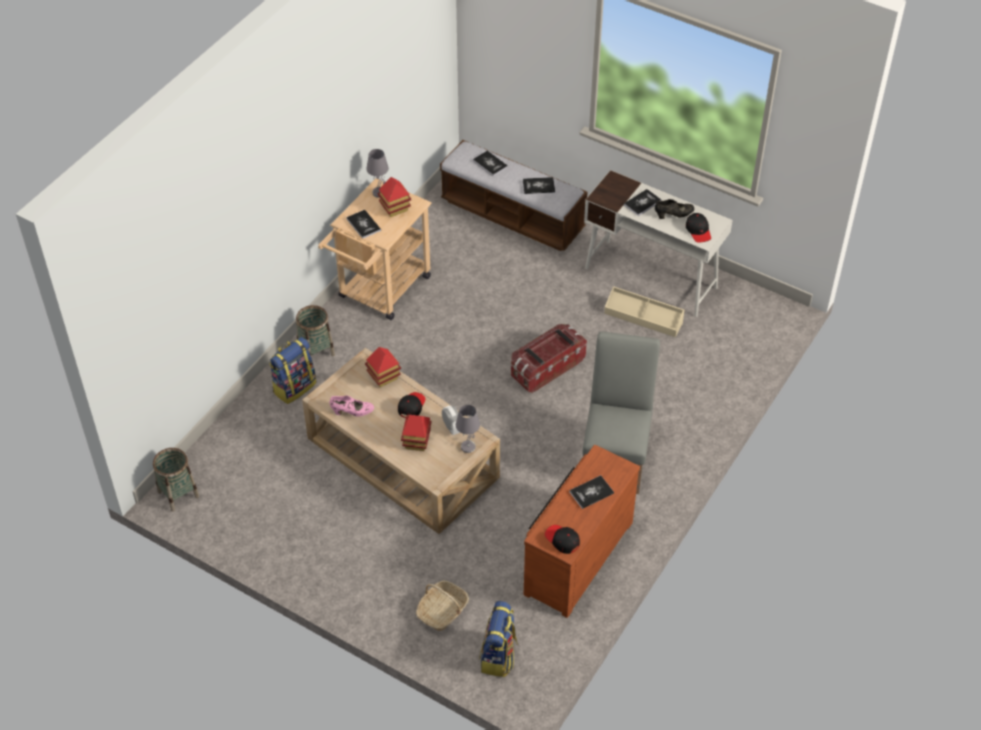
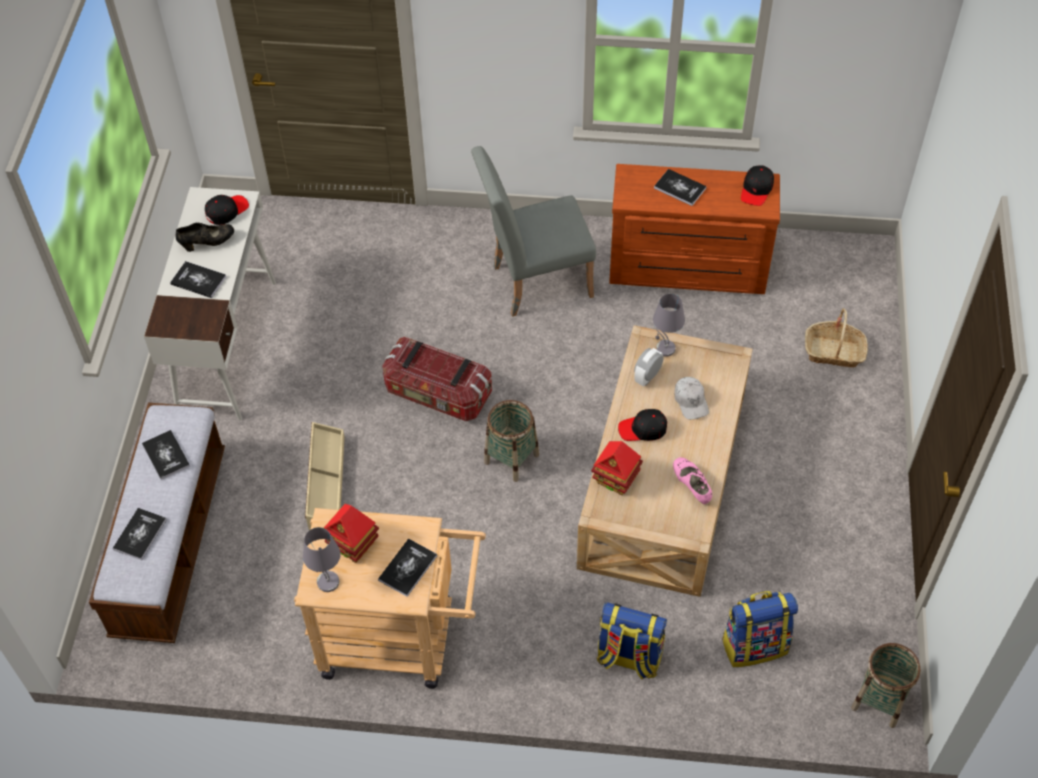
camera: 115 degrees left, 5 degrees up
(316, 351) = (551, 664): basket -> basket (511, 458)
(416, 442) = (691, 401): toy house -> white cap
(499, 656) = (848, 285): backpack -> backpack (754, 645)
(643, 317) = (302, 330): beige storage box -> beige storage box (325, 483)
(673, 215) = (207, 243): black shoe -> black shoe turned 105 degrees clockwise

